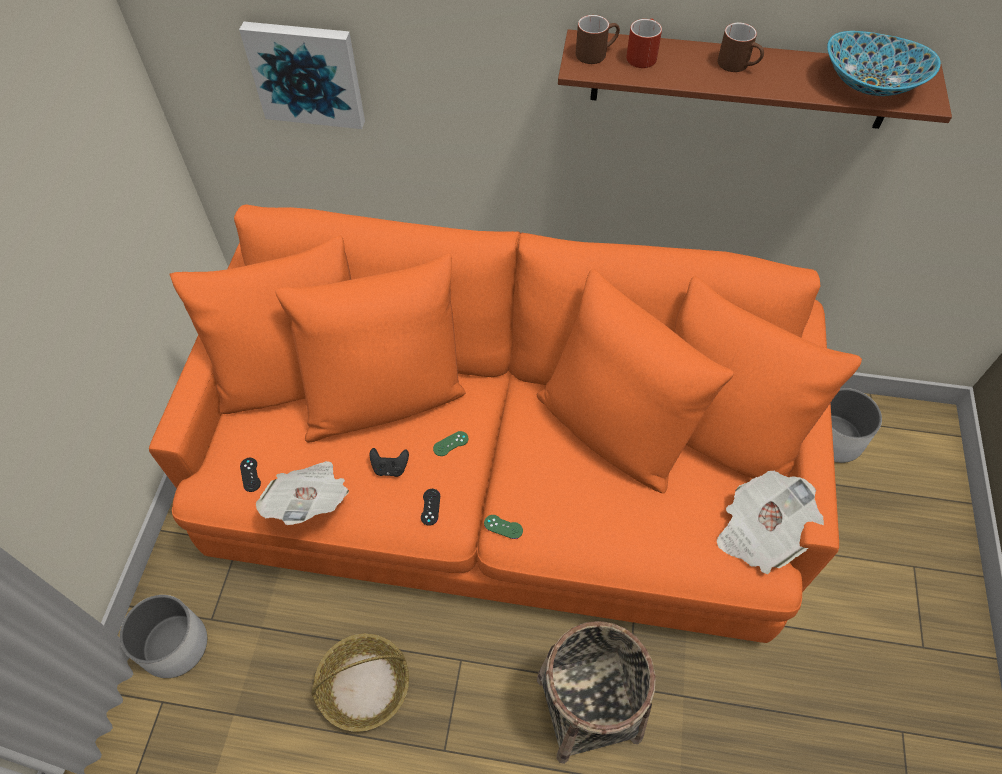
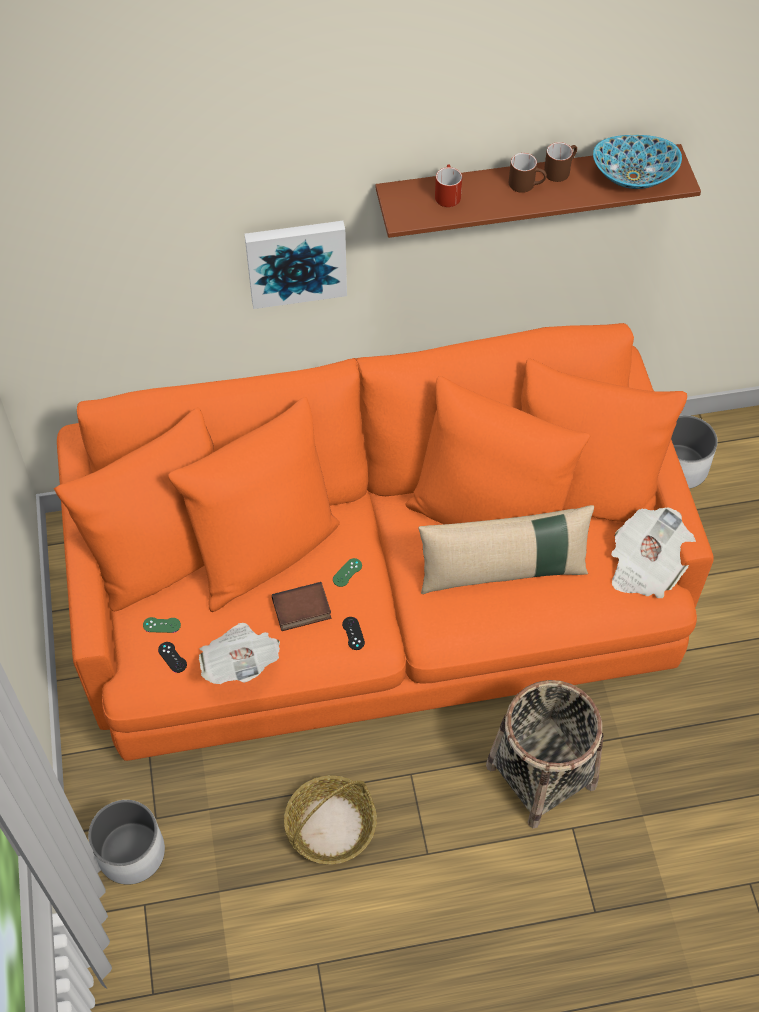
camera: 20 degrees left, 0 degrees up
(307, 73) = (134, 268): picture -> picture (296, 261)
(390, 468) = (301, 611): black game controller -> book
(503, 527) = (425, 630): green game controller -> green game controller (161, 625)
(596, 53) = (408, 201): brown mug -> brown mug (560, 170)
(606, 491) = (503, 571): none -> beige pillow

